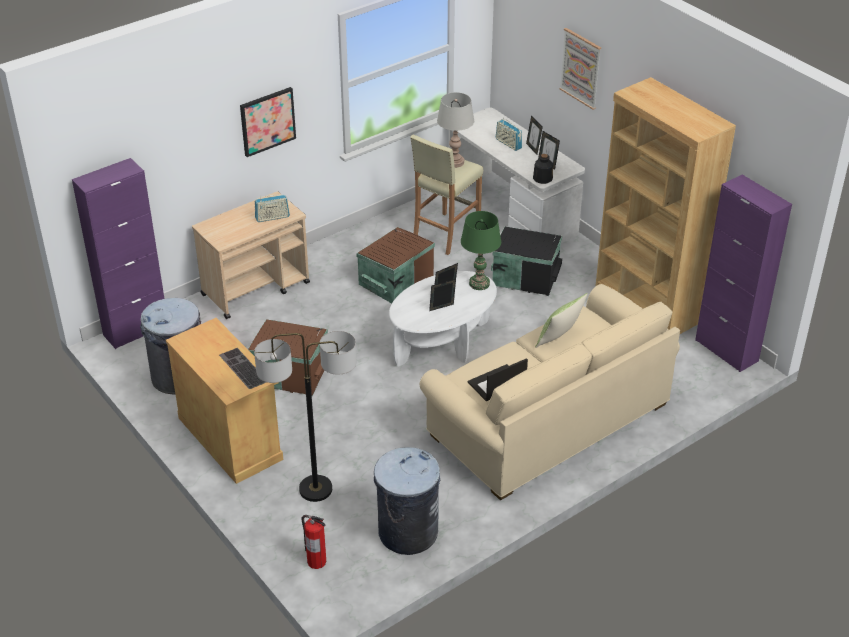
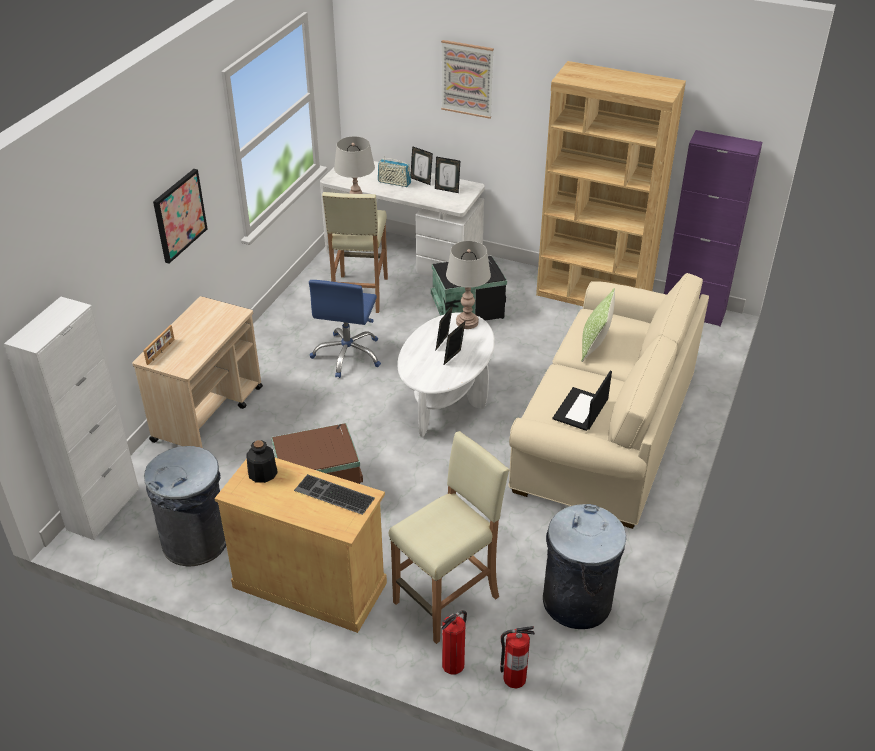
camera: 30 degrees left, 0 degrees up
(136, 330) = (103, 509): purple cabinet -> white cabinet
(217, 224) = (161, 352): none -> picture frame
(272, 217) = (218, 324): radio -> none
(283, 533) = (453, 664): none -> fire extinguisher
(316, 489) = (447, 599): floor lamp -> beige stool
(395, 281) = (348, 355): brown storage box -> blue office chair
(479, 283) = (467, 322): green table lamp -> grey table lamp
(542, 178) = (455, 204): bottle -> bottle (262, 473)

